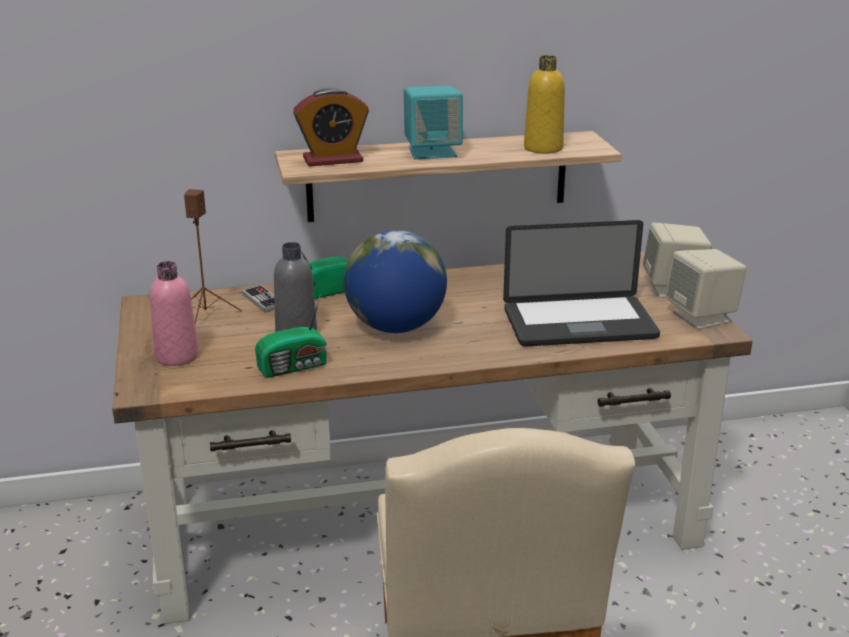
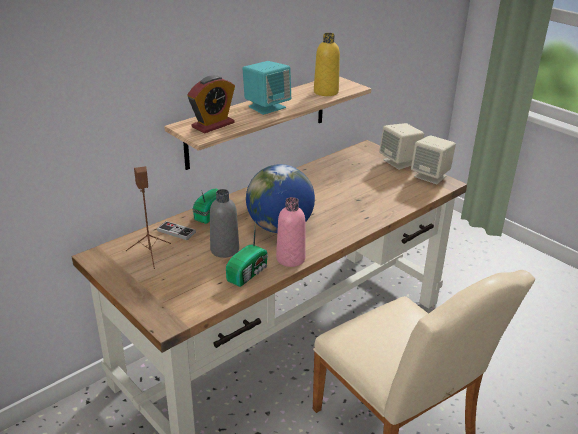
camera: 30 degrees left, 5 degrees up
(177, 356) = (163, 289): pink bottle -> pink bottle (290, 259)
(579, 324) = (376, 197): laptop -> none

